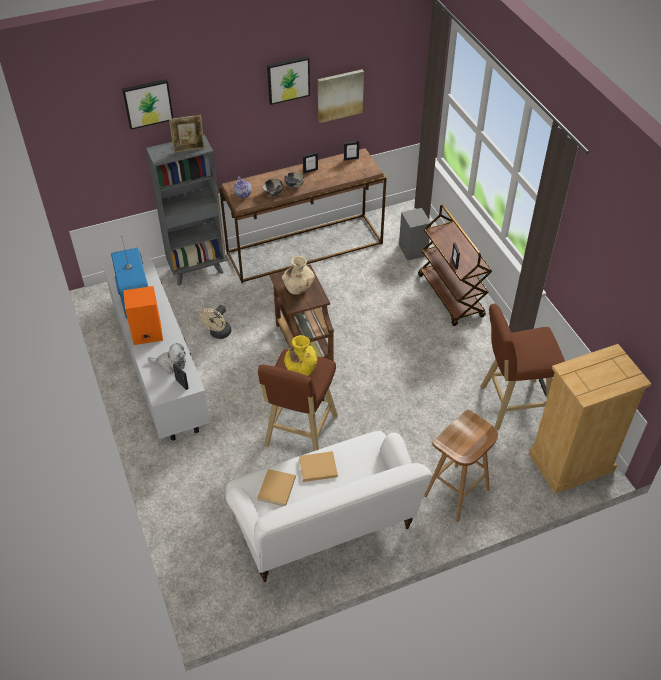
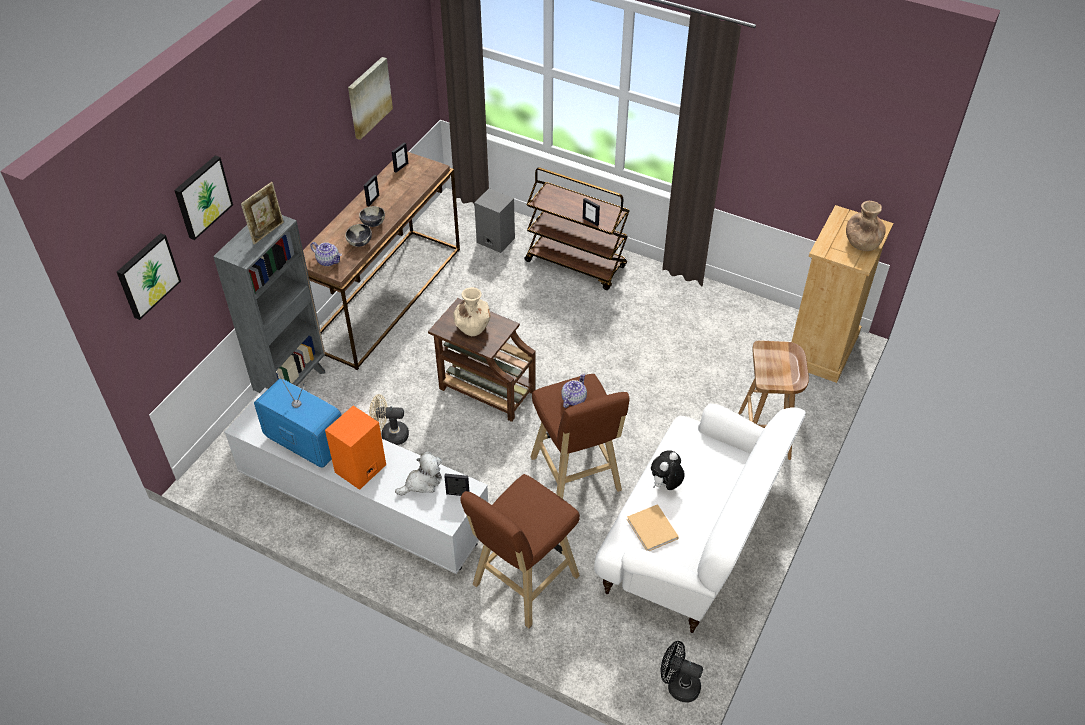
camera: 40 degrees left, 0 degrees up
(218, 334) = (390, 435): beige fan -> beige fan turned 105 degrees clockwise
(220, 606) = (678, 685): none -> black fan
(288, 79) = (323, 100): picture -> picture (147, 275)
(301, 369) = (573, 399): yellow vase -> teapot
(316, 467) = (665, 485): beige book -> plush toy
(511, 404) = (727, 330): brown stool -> brown stool (522, 583)
(604, 382) = (861, 243): none -> brown vase

